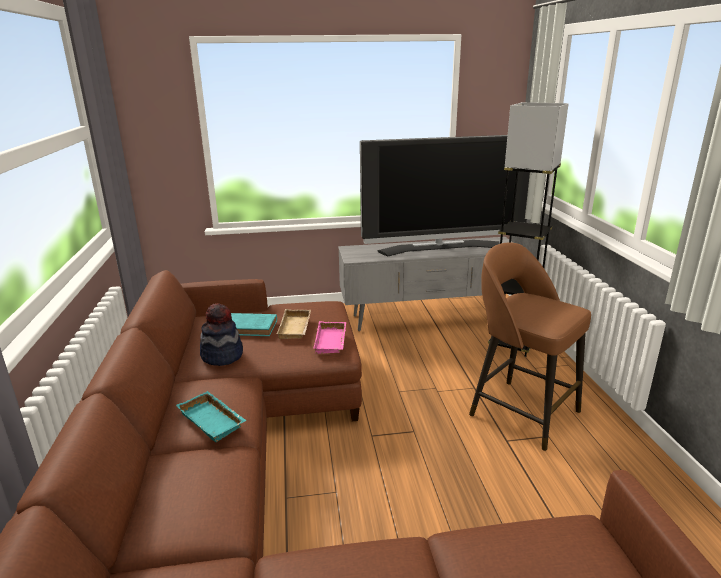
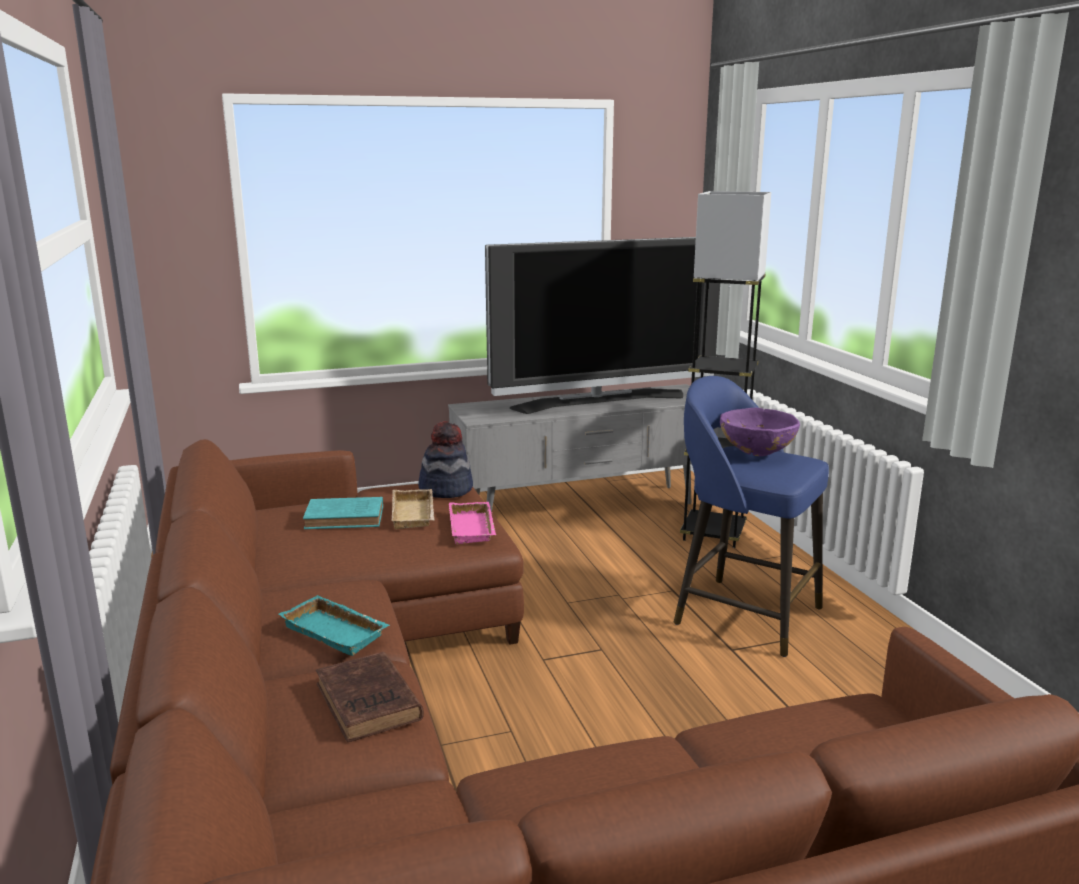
camera: 10 degrees left, 5 degrees down
(213, 486) = (369, 704): none -> brown book
(222, 355) = (316, 554): hat -> hat (446, 489)
(521, 411) = (743, 614): brown stool -> blue stool
(536, 302) = (757, 454): none -> purple bowl

